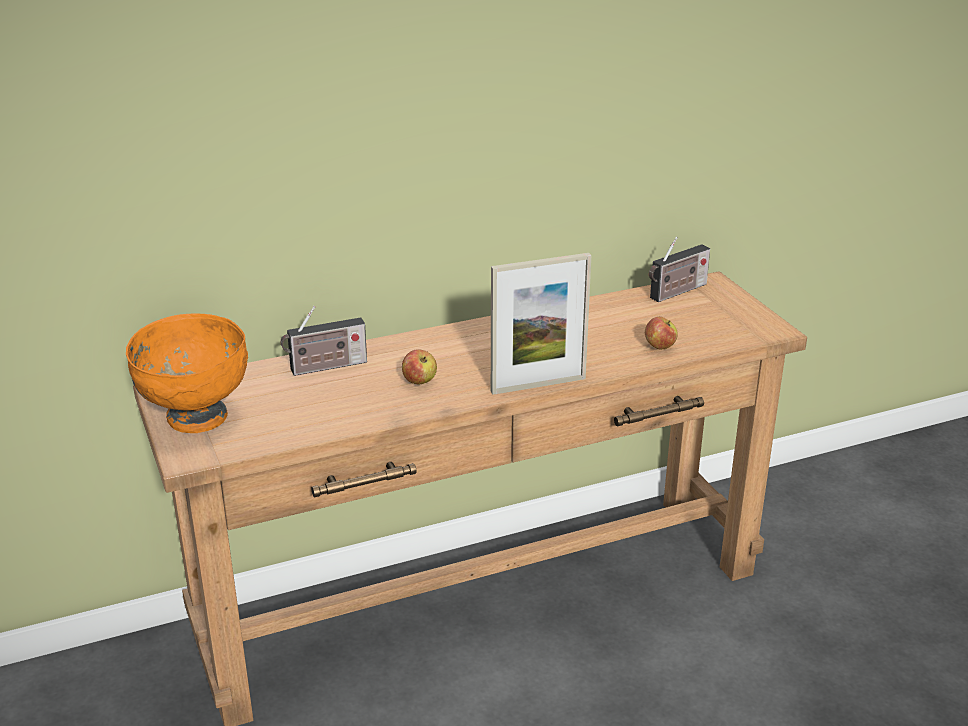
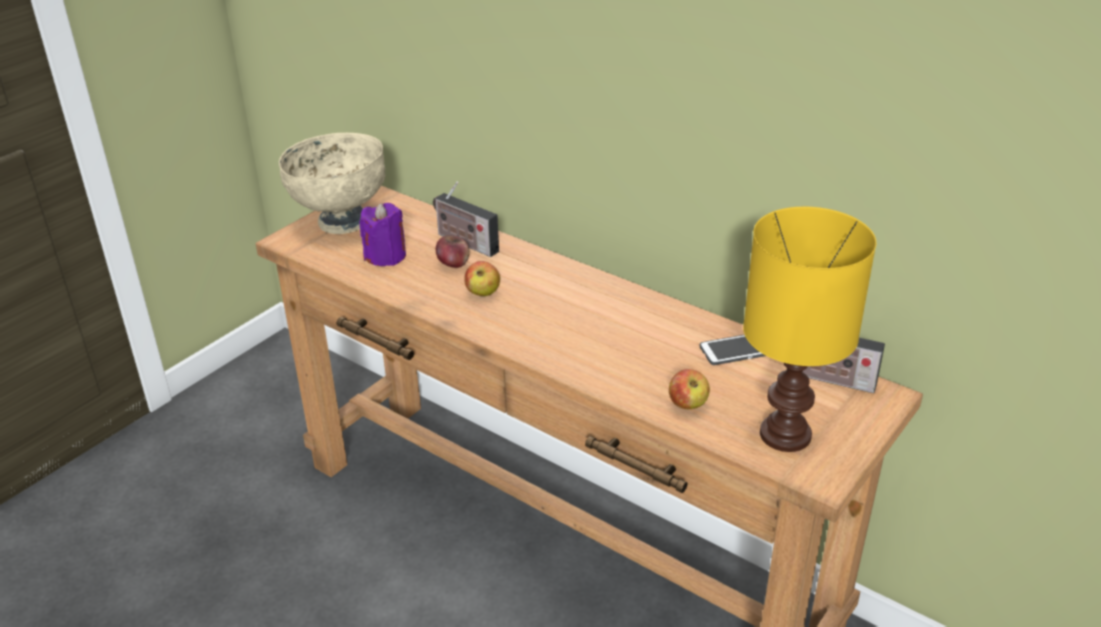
camera: 60 degrees right, 5 degrees up
(195, 418) = (341, 221): orange bowl -> beige bowl
(296, 411) = (385, 256): none -> purple candle
(354, 382) = (453, 263): none -> apple
(538, 385) = (535, 355): picture frame -> none
(613, 309) = (736, 350): none -> phone
(722, 327) = (783, 435): none -> yellow table lamp

